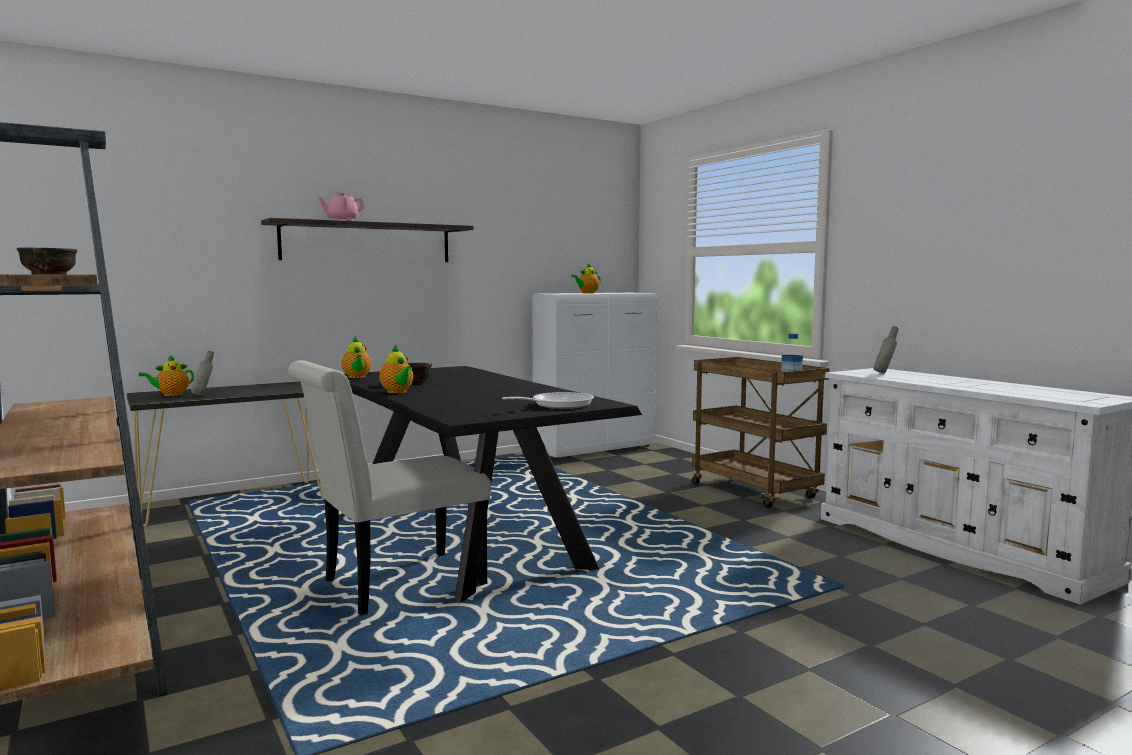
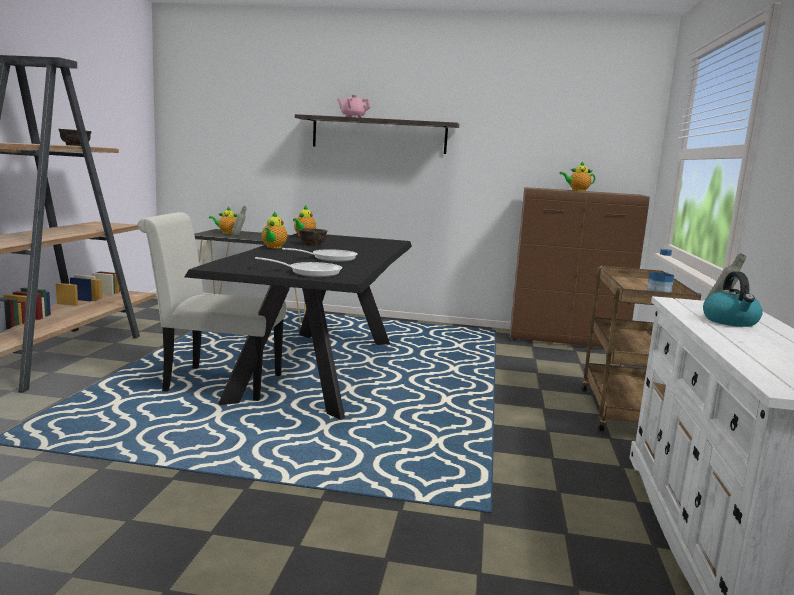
camera: 40 degrees right, 5 degrees up
(501, 391) = (330, 258): none -> frying pan
(595, 449) = (567, 341): white cabinet -> brown cabinet
(920, 378) = (730, 321): none -> kettle

